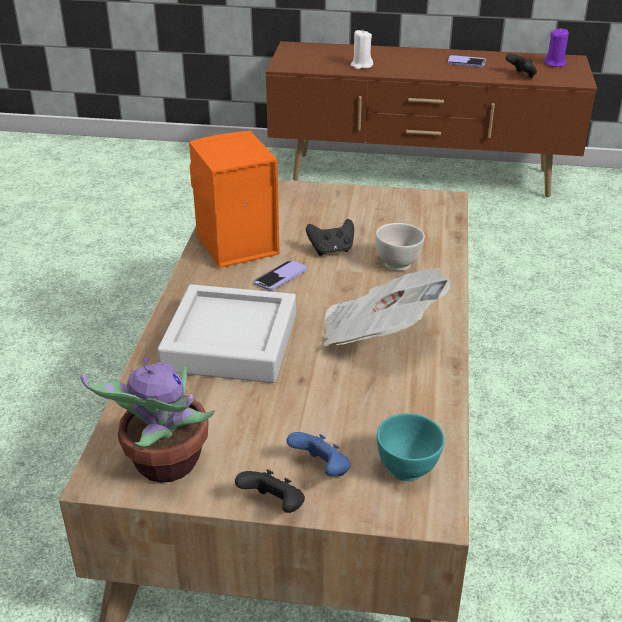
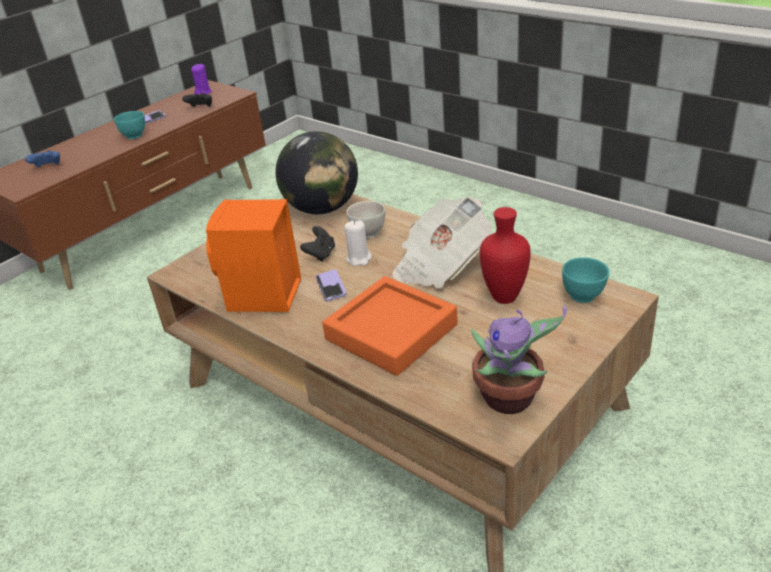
camera: 55 degrees left, 0 degrees up
(230, 342) = (391, 332): grey tray -> orange tray
(274, 506) = (584, 359): black game controller -> none
(321, 469) = (561, 329): blue game controller -> blue game controller (48, 167)
(352, 405) = (506, 298): none -> red vase
(361, 65) = (82, 158): white candle -> white candle (359, 259)
(417, 219) = (322, 209): none -> globe
(427, 69) = (134, 136): none -> turquoise bowl

